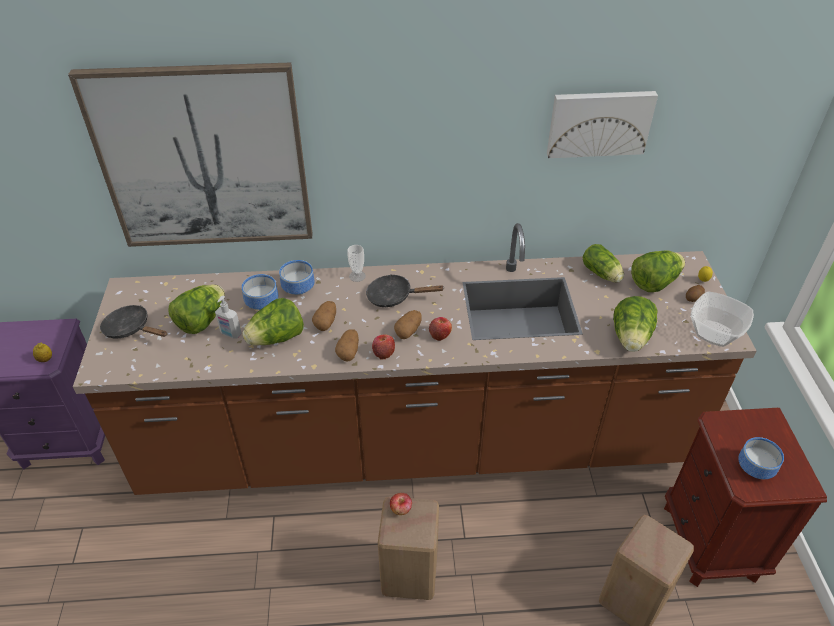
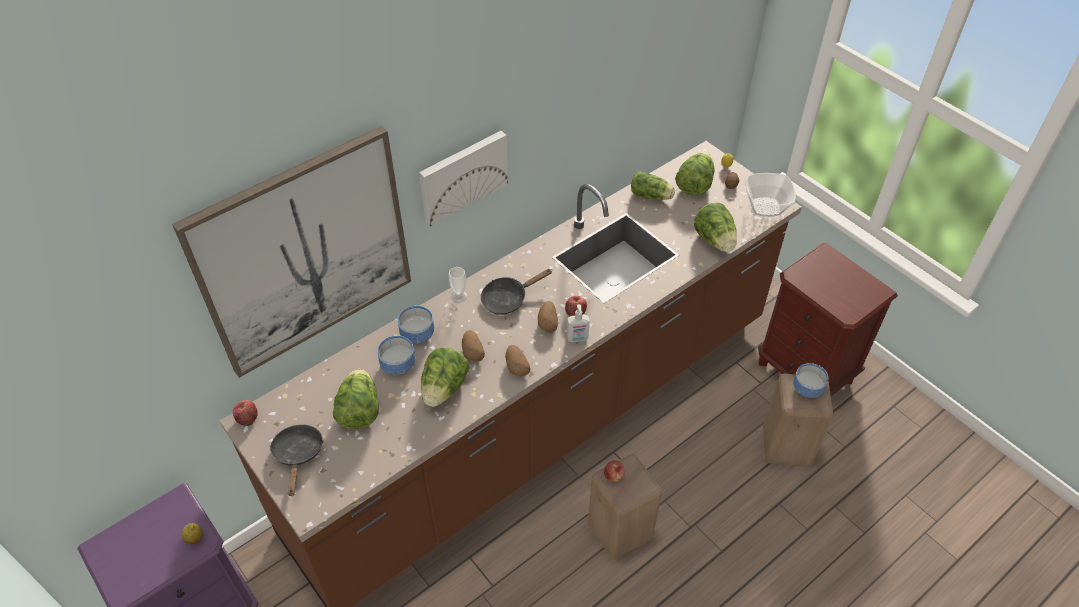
camera: 35 degrees left, 5 degrees up
(131, 329) = (298, 455): black frying pan -> black frying pan turned 90 degrees clockwise
(230, 334) = (399, 407): soap dispenser -> soap dispenser (577, 338)
(383, 352) = (545, 351): apple -> apple (247, 418)
(599, 122) = (624, 70): picture -> picture (462, 176)
(754, 466) = (841, 295): bowl -> bowl (806, 387)

